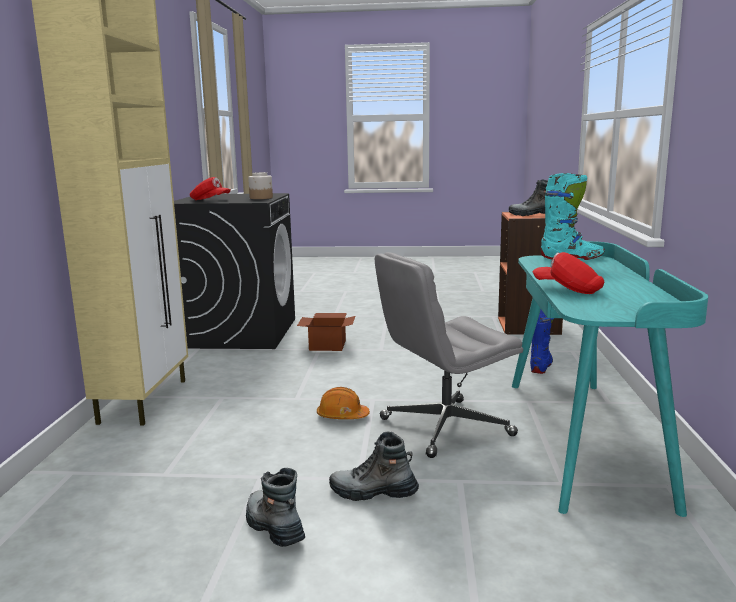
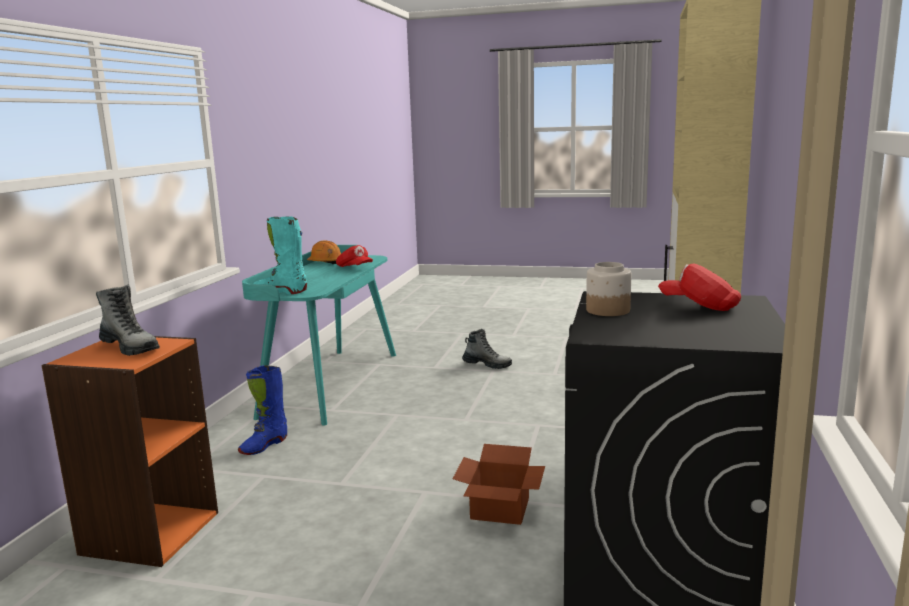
camera: 170 degrees left, 0 degrees up
(274, 527) = (541, 356): boot -> none
(342, 416) = (497, 406): orange hard hat -> orange hard hat (325, 262)
(444, 428) = (420, 394): grey office chair -> none

